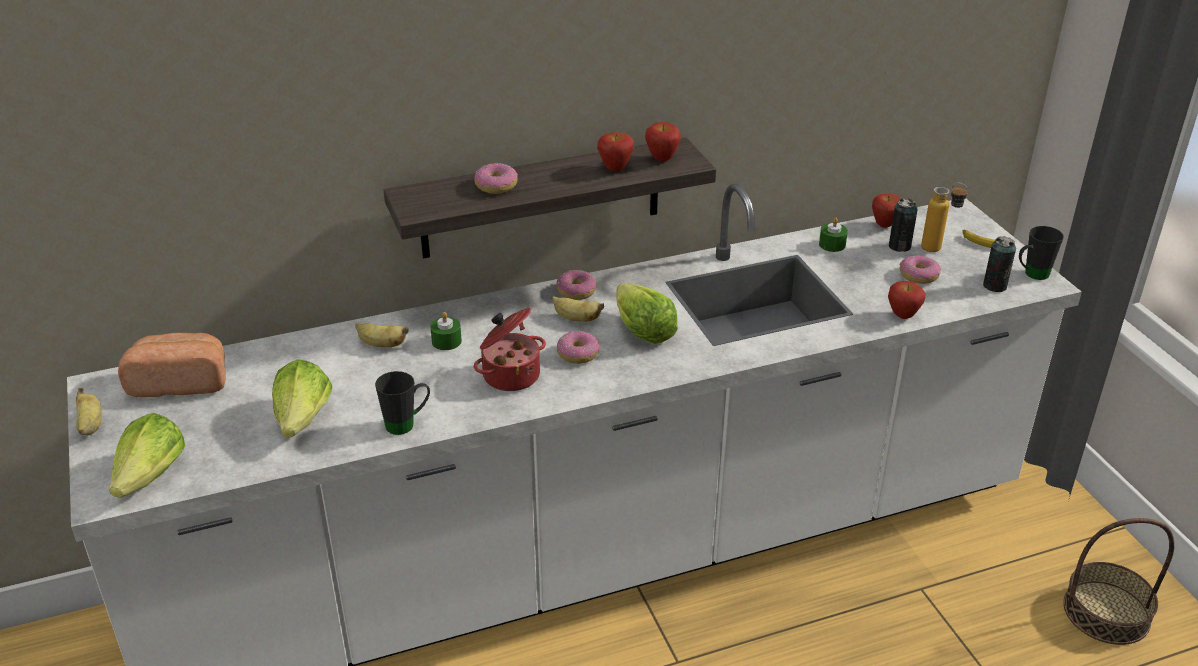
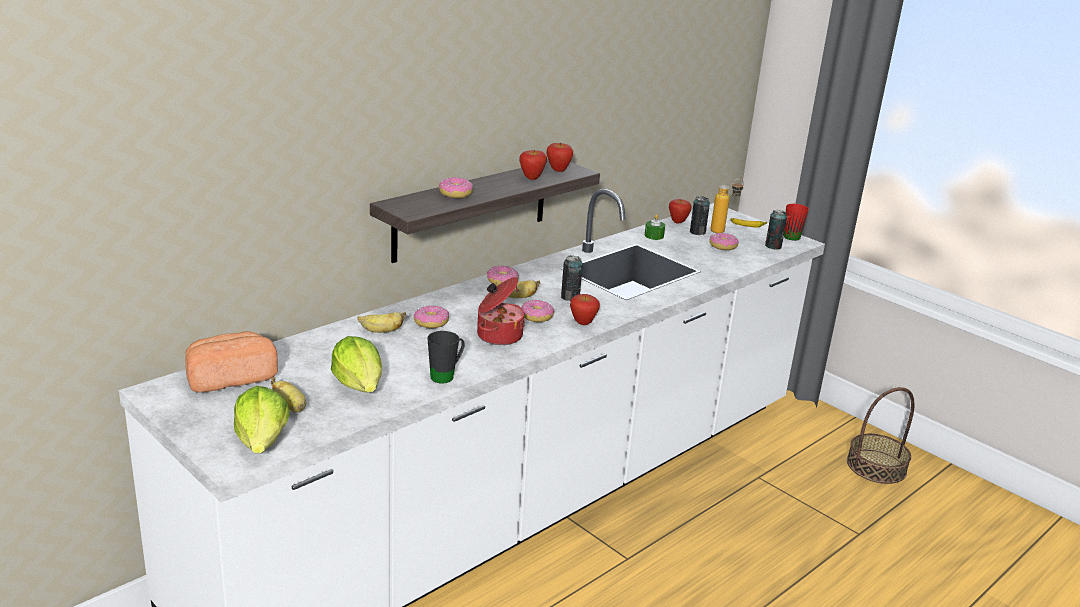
camera: 25 degrees left, 10 degrees down
(91, 425) = (174, 418): banana -> banana (291, 407)
(446, 341) = (431, 322): green candle -> donut
(642, 330) = (570, 297): lettuce -> can
(903, 316) = (732, 268): apple -> apple (583, 323)
(1031, 275) = (789, 238): black mug -> red mug

